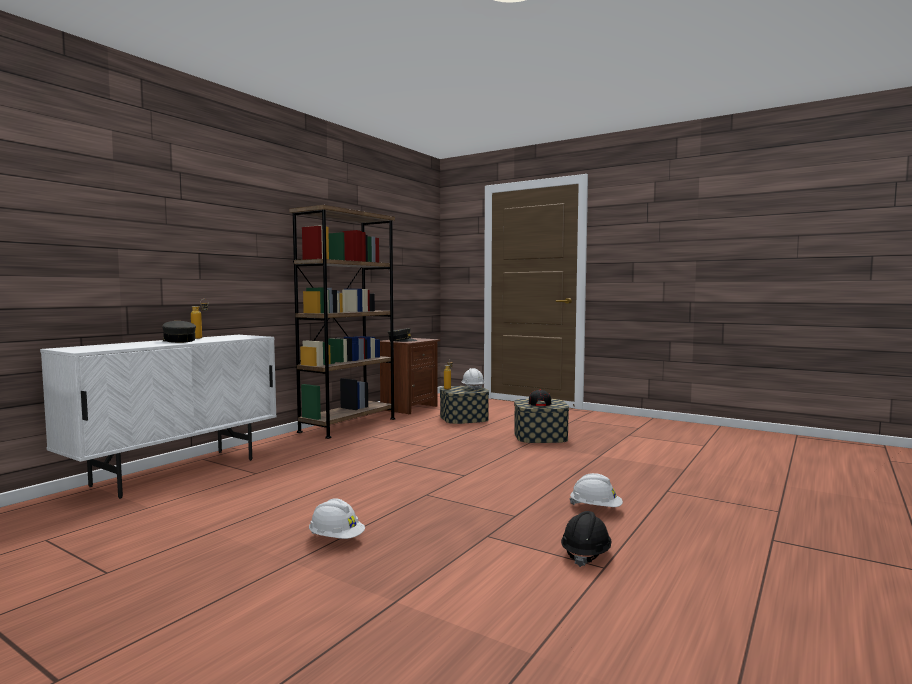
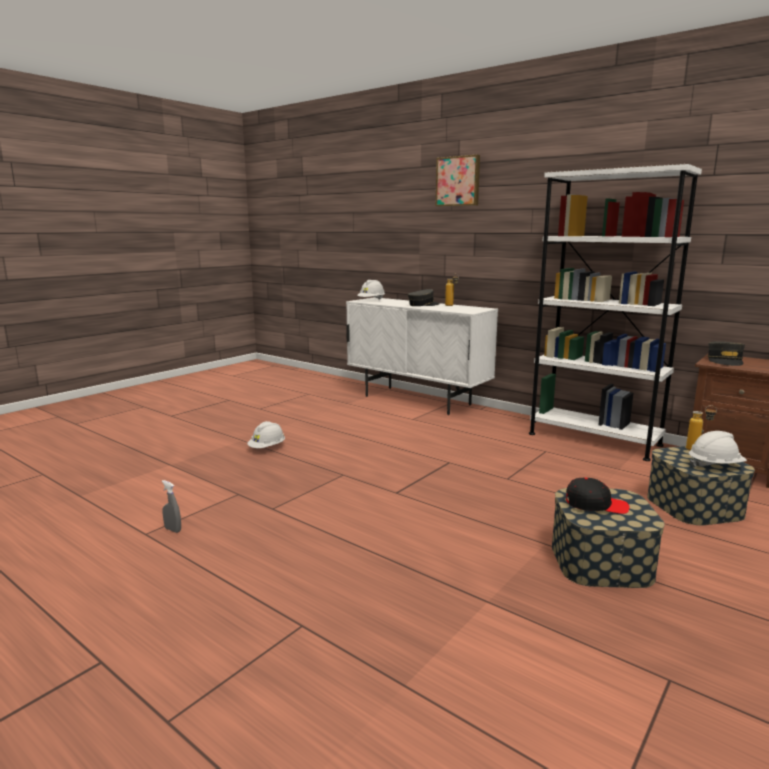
camera: 95 degrees right, 10 degrees up
(176, 191) = (458, 181): none -> picture
(348, 425) = (594, 439): brown bookcase -> white bookcase
(586, 554) = (173, 530): black hard hat -> grey spray bottle
(596, 508) = (267, 553): white hard hat -> white hard hat (371, 301)

